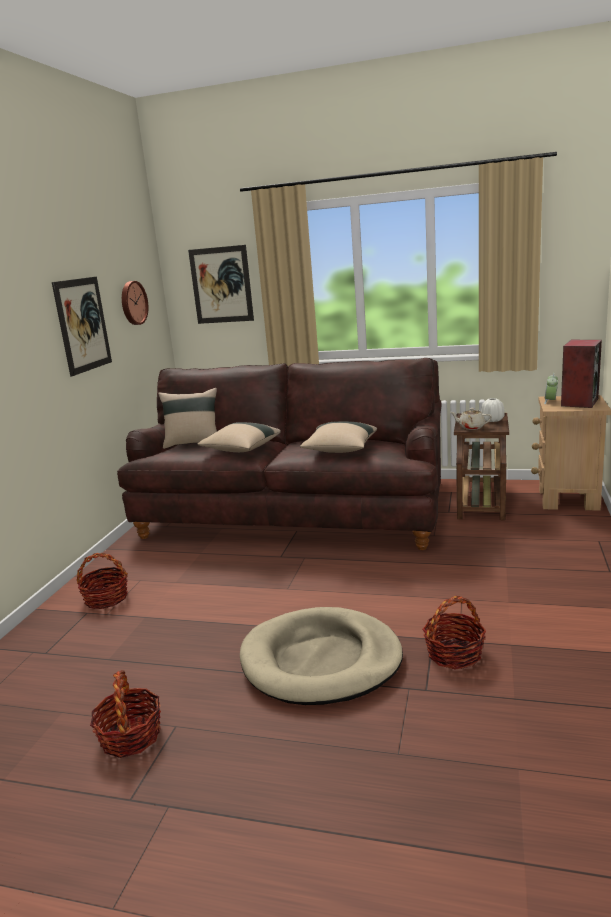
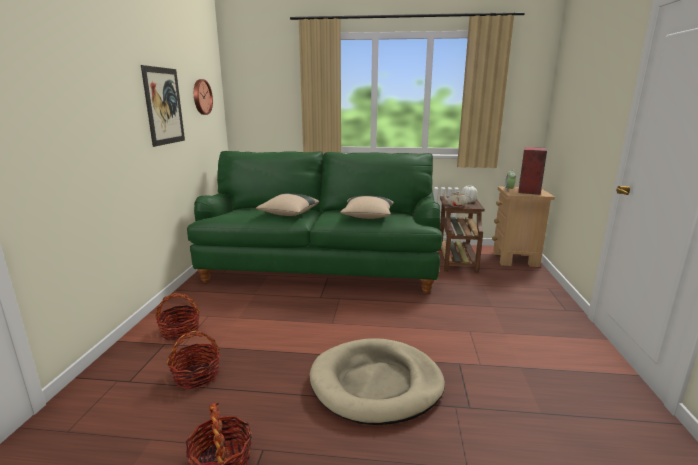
camera: 10 degrees left, 0 degrees up
(193, 443) = (247, 209): beige pillow -> none
(221, 285) = (269, 91): picture -> none
(294, 513) = (322, 265): brown sofa -> green sofa
(454, 654) = (480, 375): basket -> basket (197, 376)

